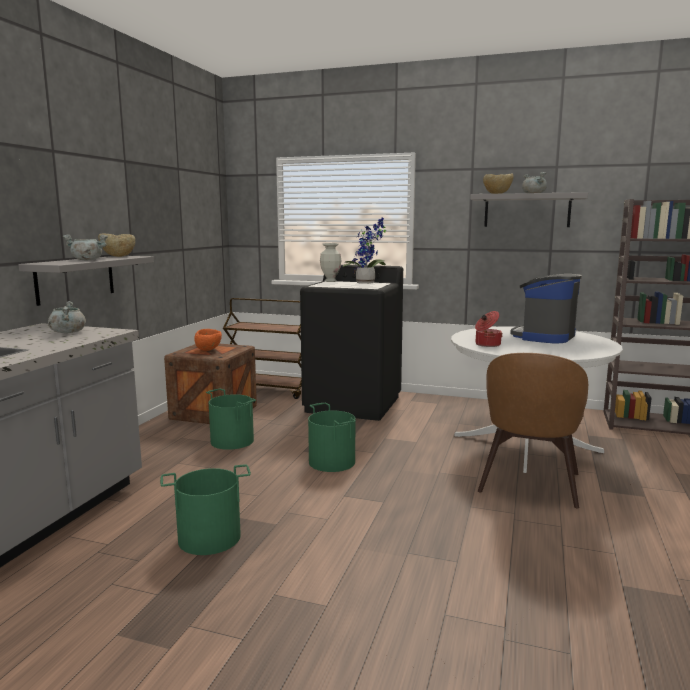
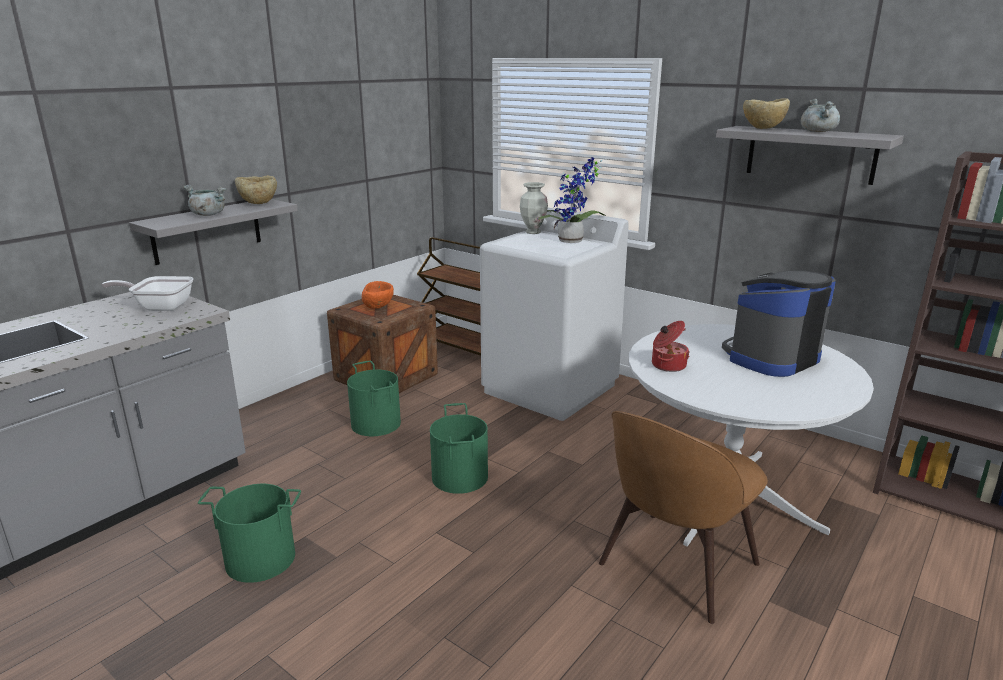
camera: 20 degrees right, 10 degrees up
(68, 332) = (160, 307): grey cooking pot -> frying pan
(353, 404) = (550, 389): black washing machine -> white washing machine

